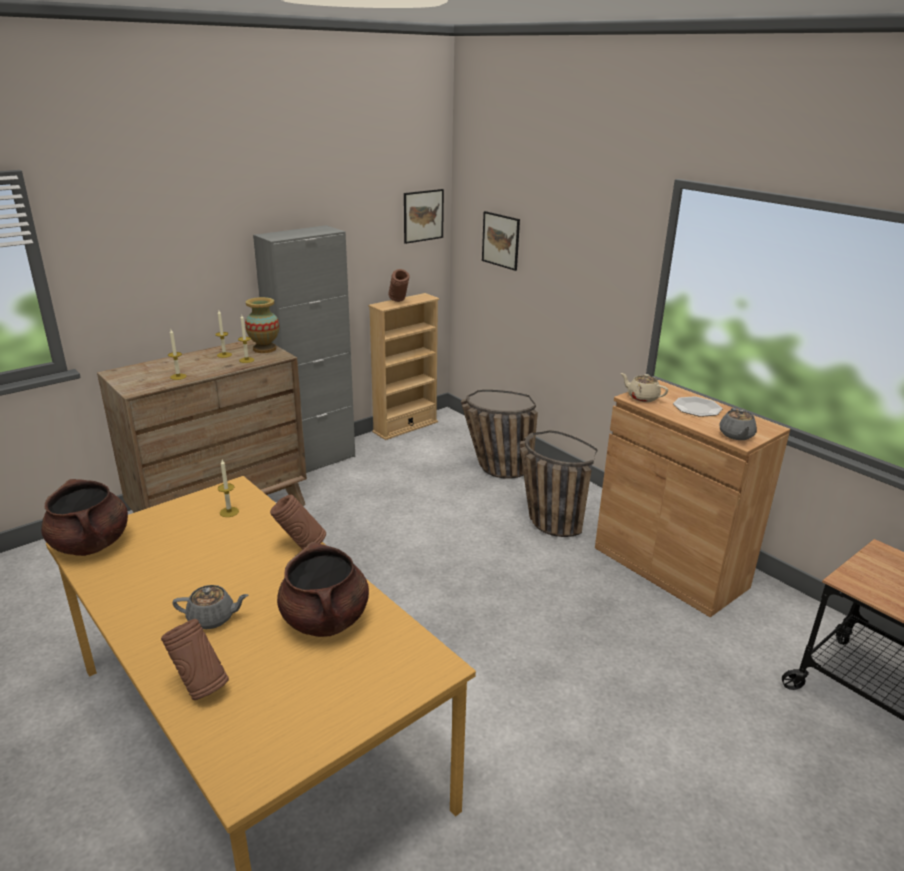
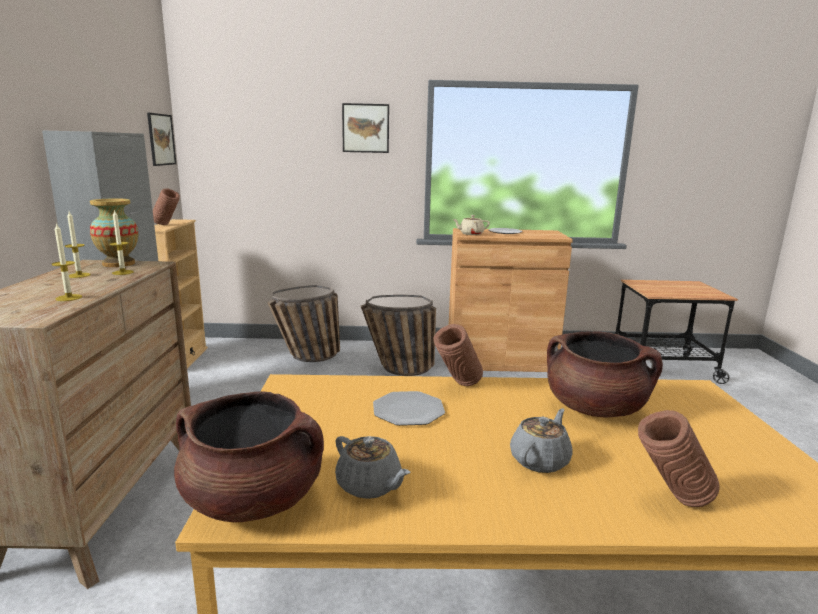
camera: 50 degrees left, 10 degrees down
(229, 512) = (334, 398): candle -> none
(239, 544) = (408, 410): none -> plate
(501, 240) = (250, 156): picture -> picture (365, 128)
(736, 435) = (551, 236): grey teapot -> grey teapot (369, 485)

